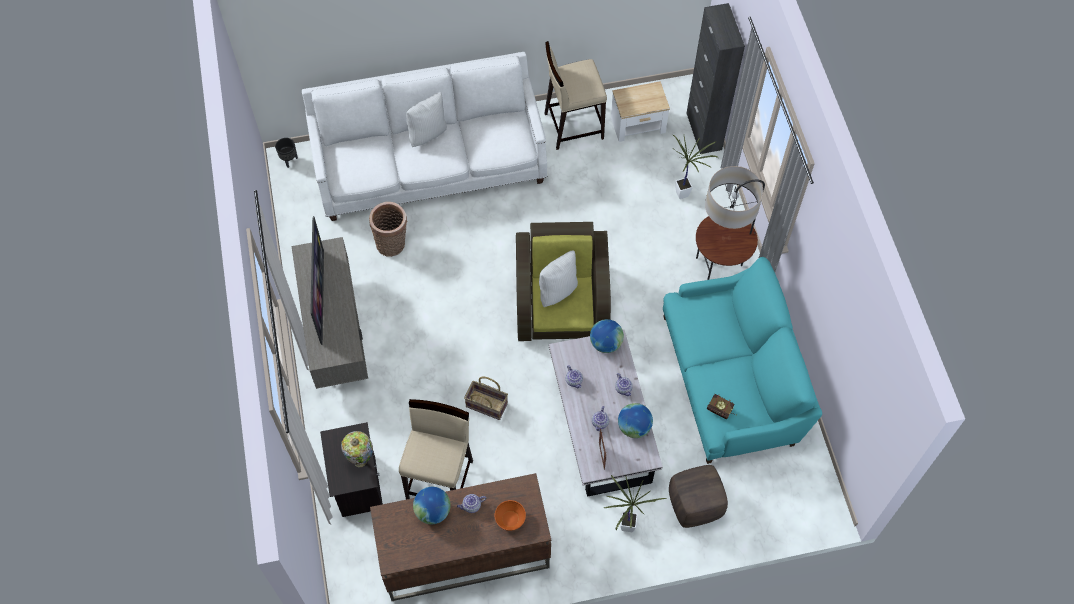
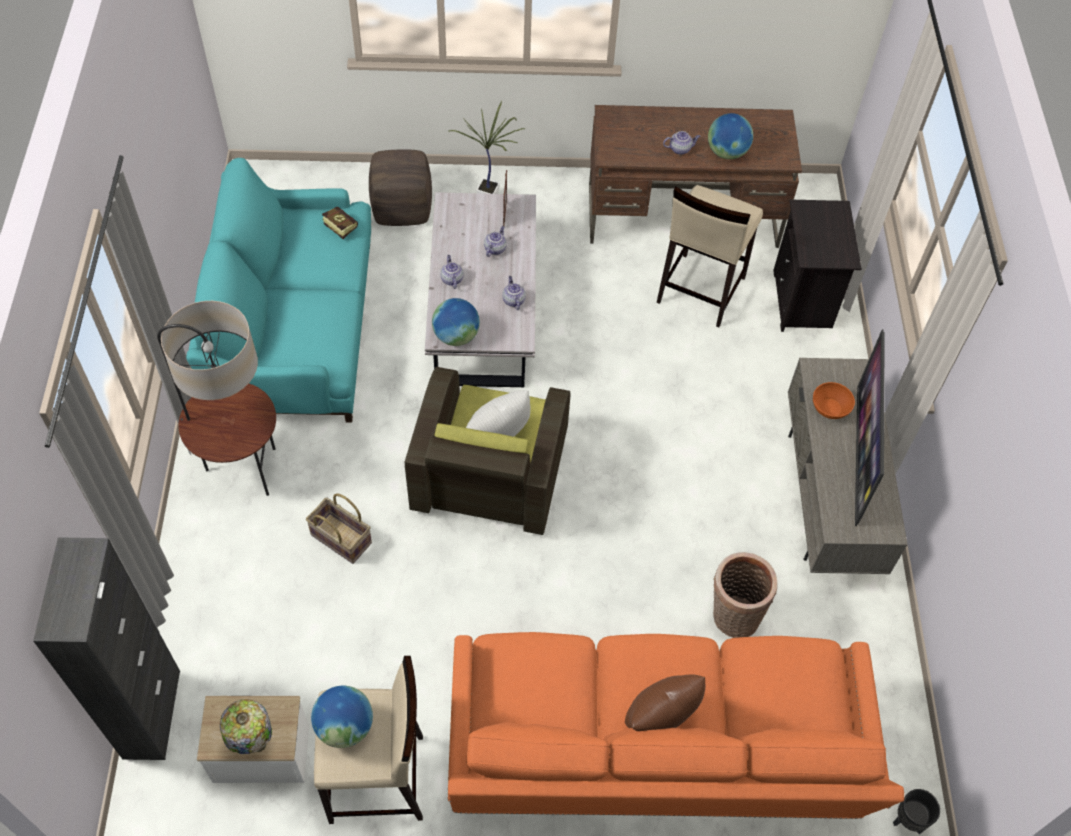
camera: 170 degrees left, 5 degrees down
(361, 460) = (809, 229): table lamp -> table lamp (254, 743)
(427, 133) = (660, 722): white pillow -> brown pillow
(430, 164) = (651, 754): white sofa -> orange sofa
(487, 404) = (626, 360): basket -> basket (340, 539)
(510, 519) = (637, 129): orange bowl -> orange bowl (829, 408)
(634, 427) = (454, 236): globe -> globe (345, 726)
(685, 195) = (239, 600): potted plant -> none

